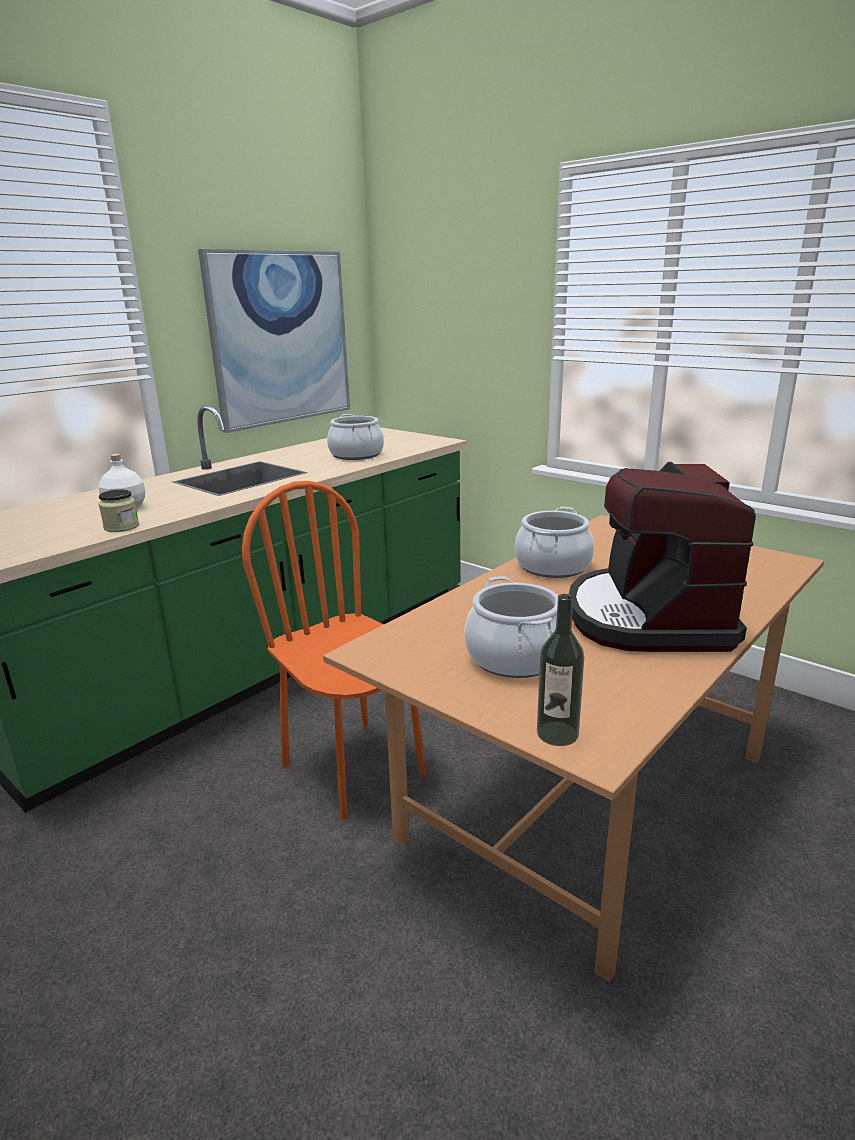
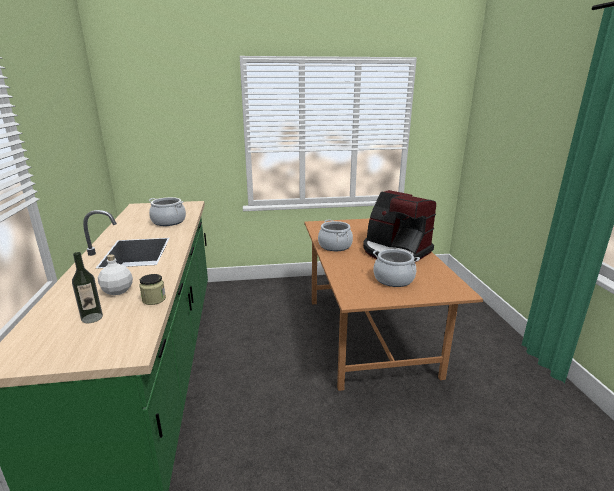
camera: 50 degrees left, 0 degrees up
(281, 338) = (77, 156): picture -> none
(354, 769) = (283, 379): orange chair -> none
(557, 733) = (447, 293): bottle -> bottle (92, 318)

